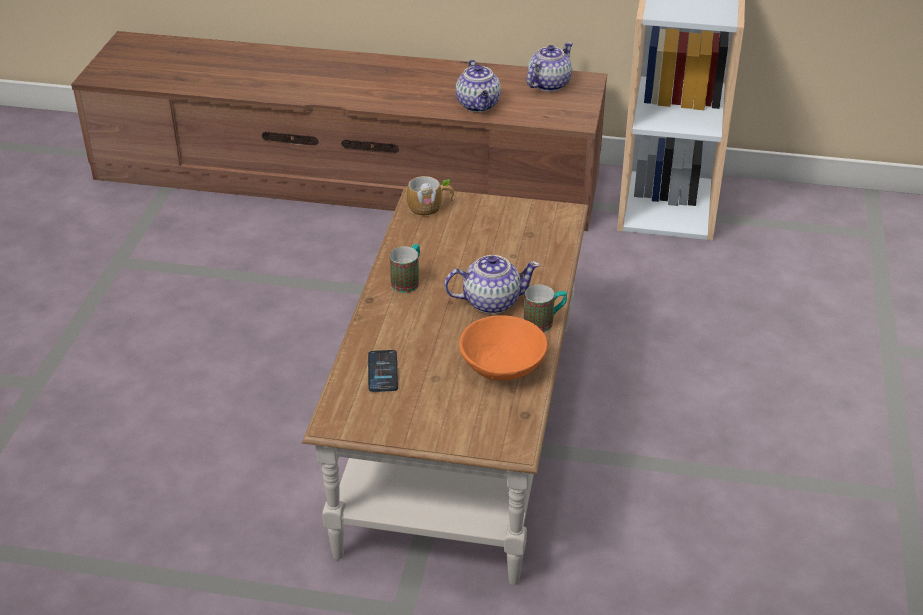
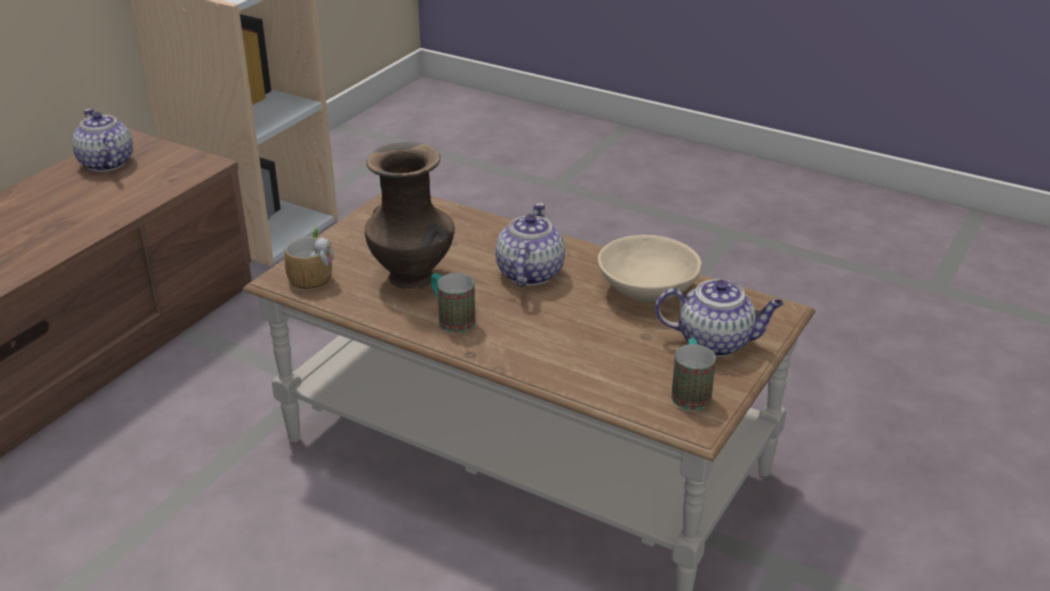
camera: 70 degrees left, 5 degrees down
(382, 372) = (617, 370): phone -> none
(451, 250) = (413, 279): none -> brown vase
(479, 105) = (95, 214): teapot -> teapot (716, 342)
(502, 366) = (647, 291): orange bowl -> beige bowl
(544, 322) = (585, 250): mug -> mug (690, 392)

